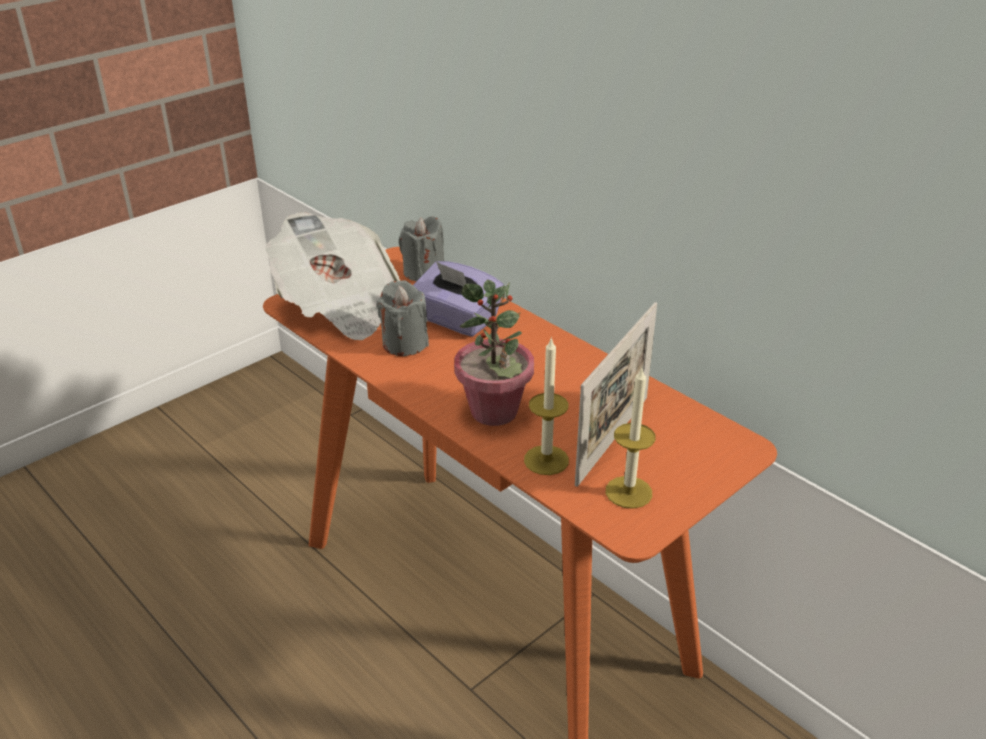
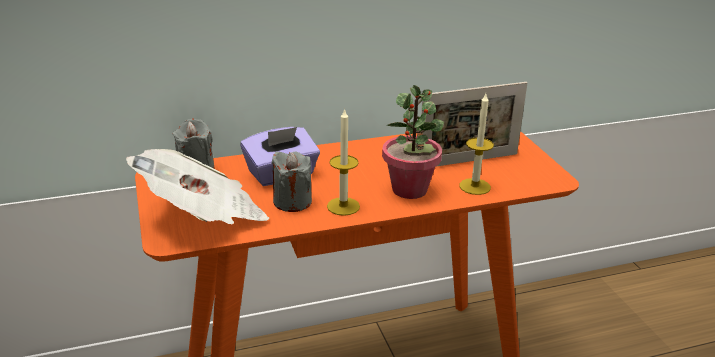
camera: 65 degrees left, 5 degrees down
(612, 439) = (468, 161): picture frame -> picture frame turned 105 degrees clockwise
(628, 492) = (521, 171): candle -> candle (343, 206)

